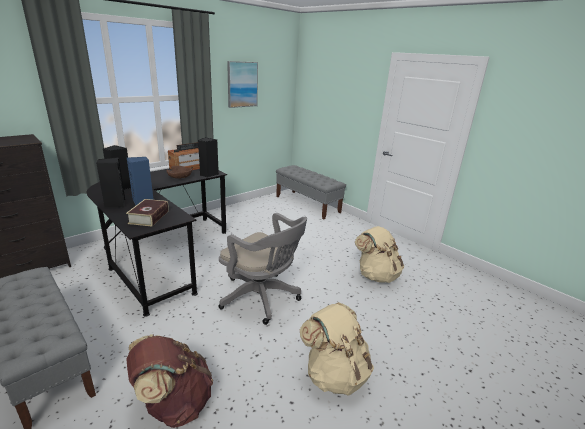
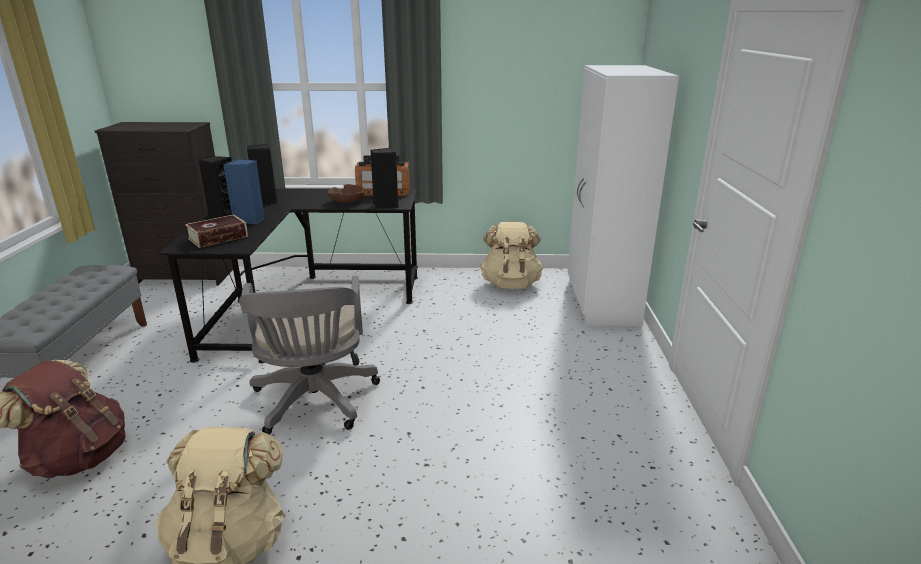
camera: 45 degrees right, 0 degrees up
(242, 84) = (511, 69): picture -> none
(307, 204) = (601, 302): grey bench -> white wardrobe
(376, 275) = (523, 458): beige backpack -> beige backpack (510, 284)

